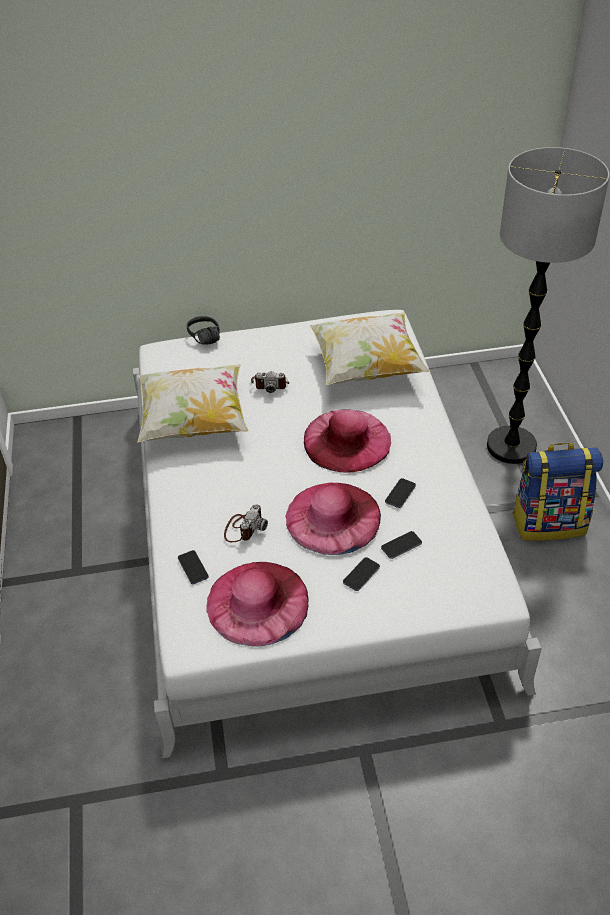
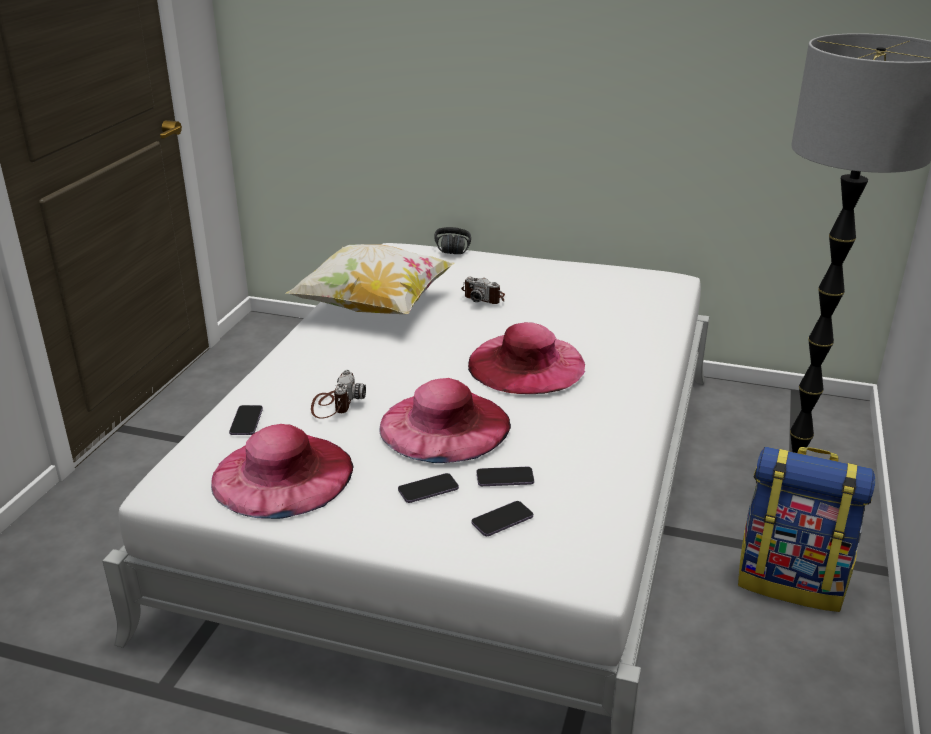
camera: 25 degrees right, 15 degrees down
(244, 528) = (335, 404): camera -> camera turned 45 degrees counterclockwise
(367, 367) = (608, 310): pillow -> none
(400, 494) = (549, 430): phone -> phone (502, 520)

